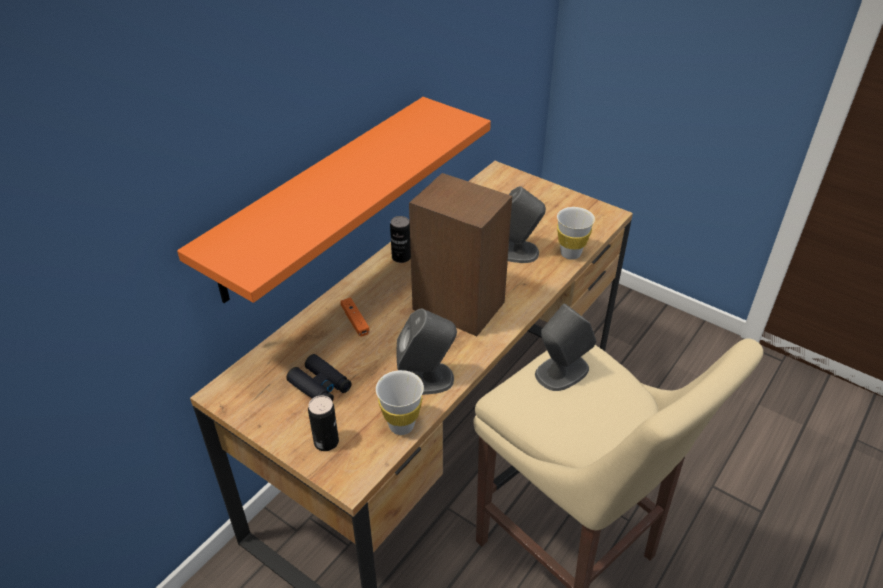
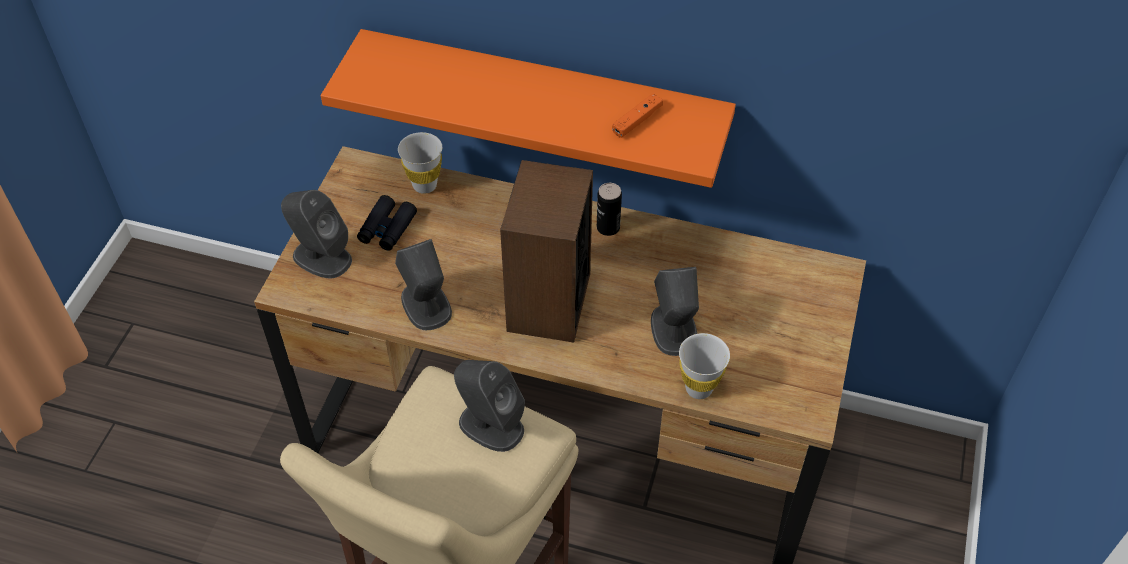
camera: 70 degrees right, 10 degrees up
(326, 442) = (321, 257): can -> grey speaker
(355, 321) = (487, 223): orange game controller -> orange game controller (637, 121)
(401, 425) = (359, 305): white cup -> white cup (425, 185)

